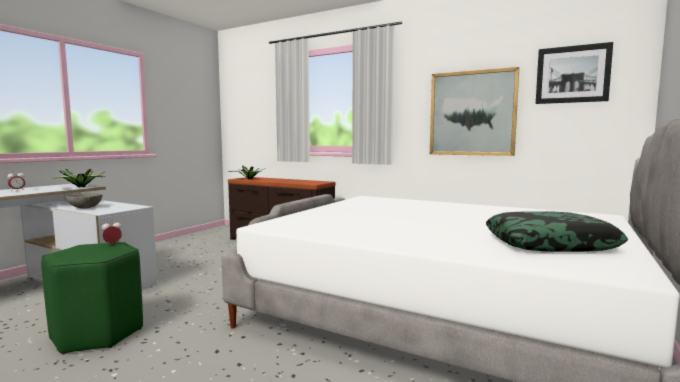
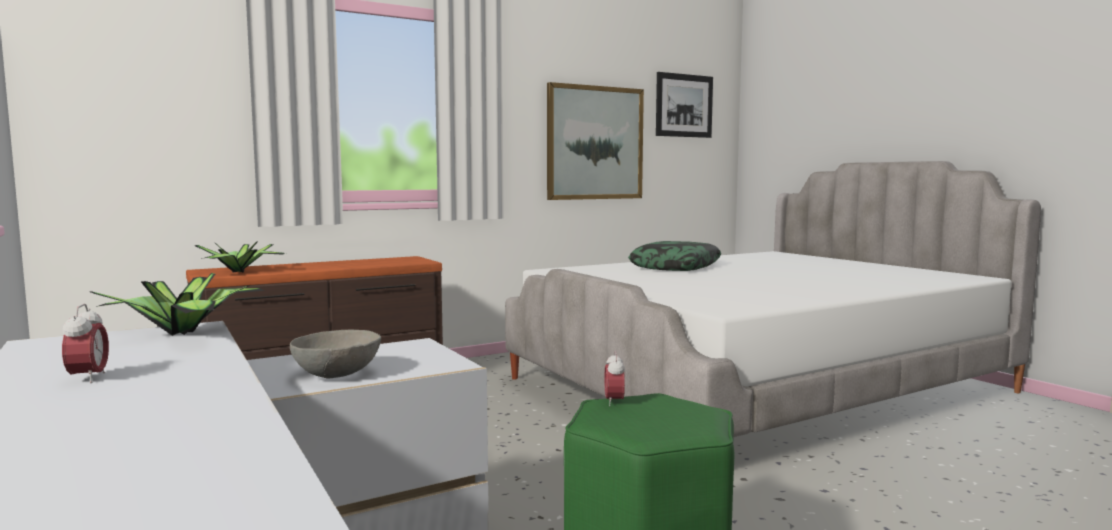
camera: 60 degrees left, 0 degrees up
(549, 244) = (879, 273): pillow -> pillow (676, 267)

